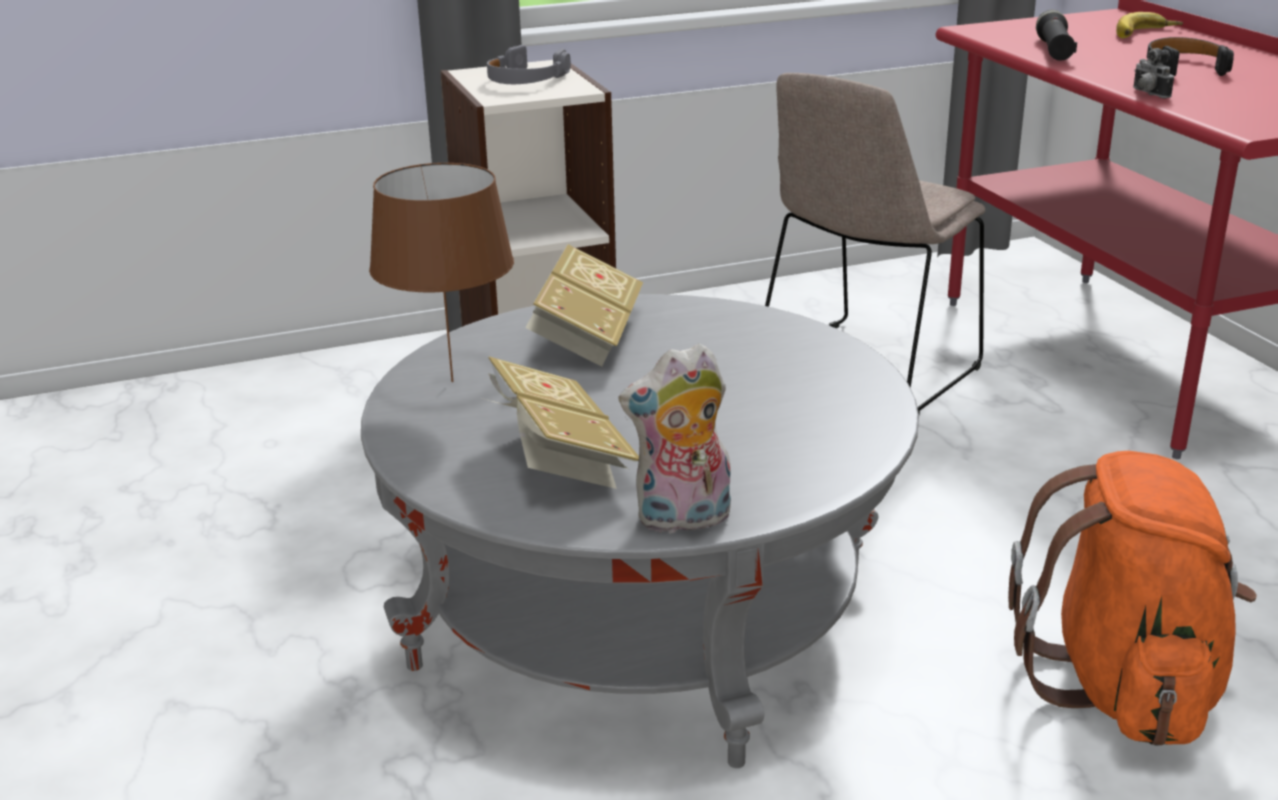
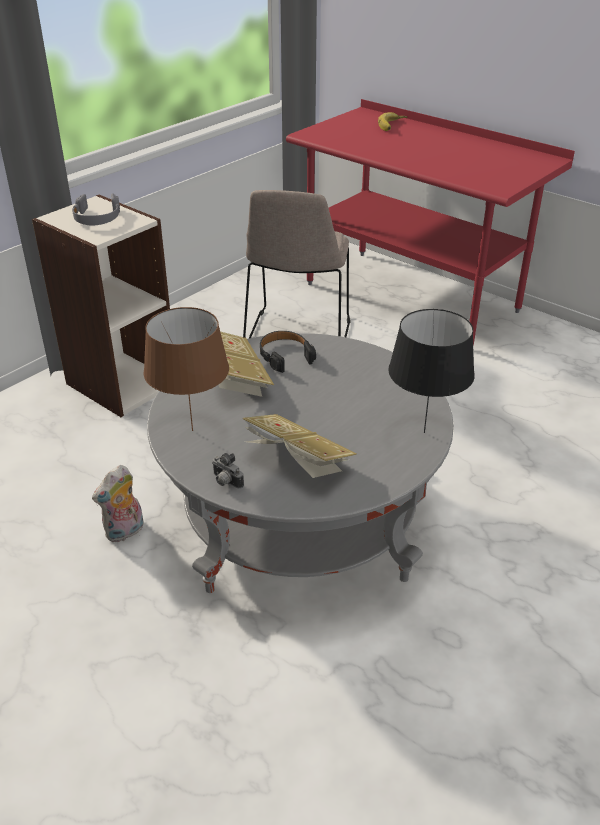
camera: 30 degrees left, 10 degrees up
(682, 520) = (389, 478): plush toy -> plush toy (125, 532)
(815, 477) = (424, 433): none -> black table lamp
(1054, 50) = (362, 145): black flashlight -> none
(1124, 686) = (528, 477): orange backpack -> none
(1147, 94) = (435, 172): camera -> camera (225, 482)
(1184, 67) = (433, 149): black headphones -> black headphones (285, 356)

